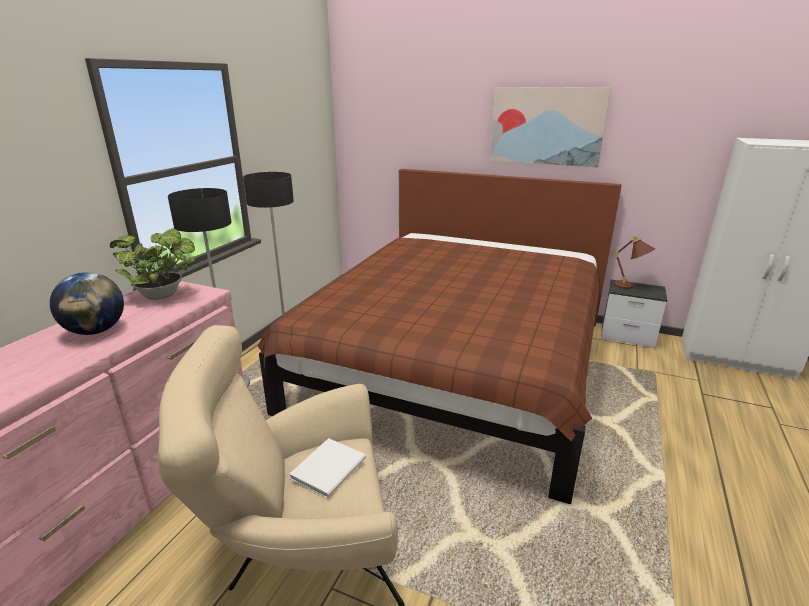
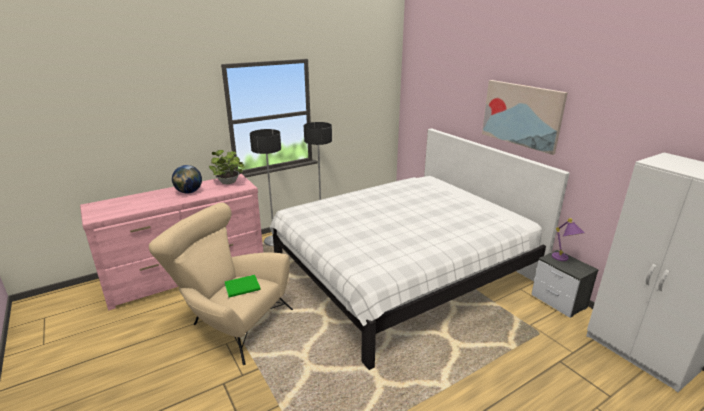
camera: 35 degrees right, 0 degrees up
(331, 468) = (243, 287): white book -> green book
(455, 363) = (402, 272): brown bed -> white bed
(630, 287) = (563, 260): brown table lamp -> purple table lamp

